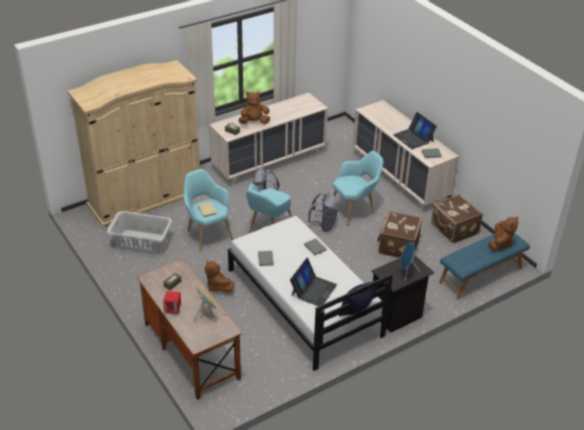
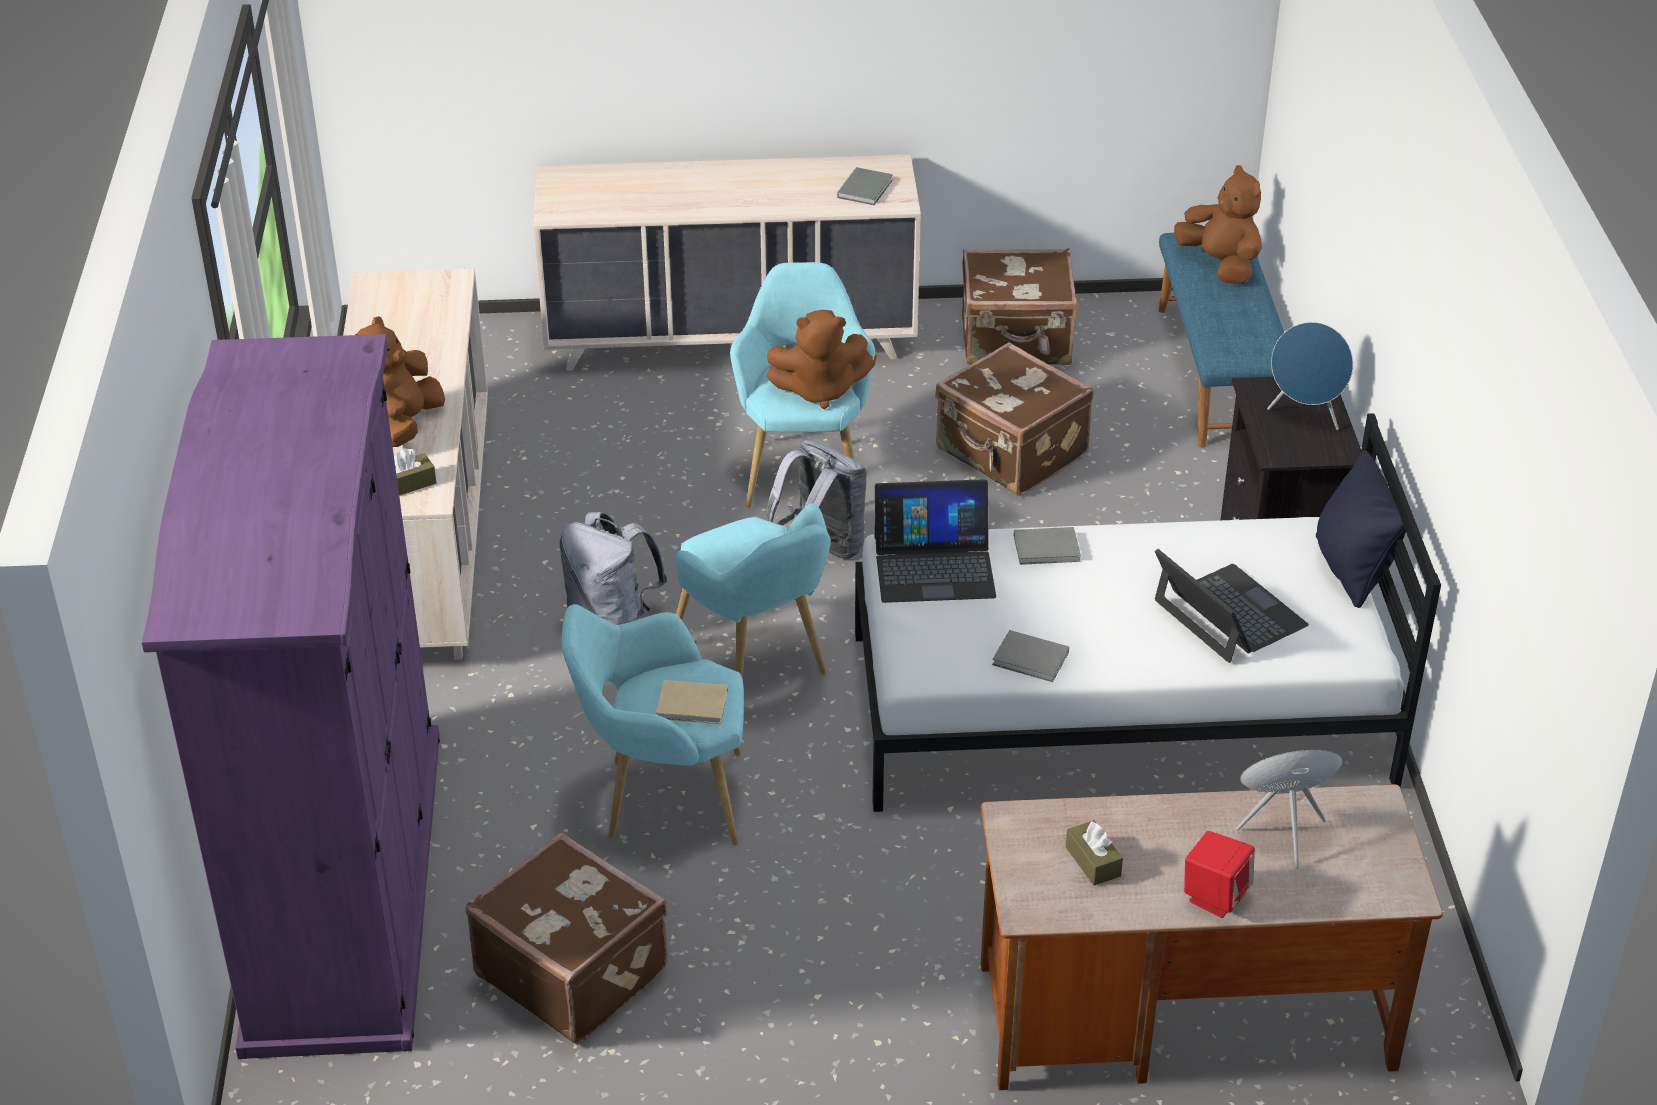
camera: 60 degrees left, 0 degrees up
(141, 241) = (573, 971): grey laundry basket -> brown suitcase
(145, 198) = (344, 886): beige wardrobe -> purple wardrobe
(218, 286) = (933, 860): brown plush toy -> brown plush toy (820, 390)
(413, 138) = (767, 187): laptop -> laptop (934, 566)

